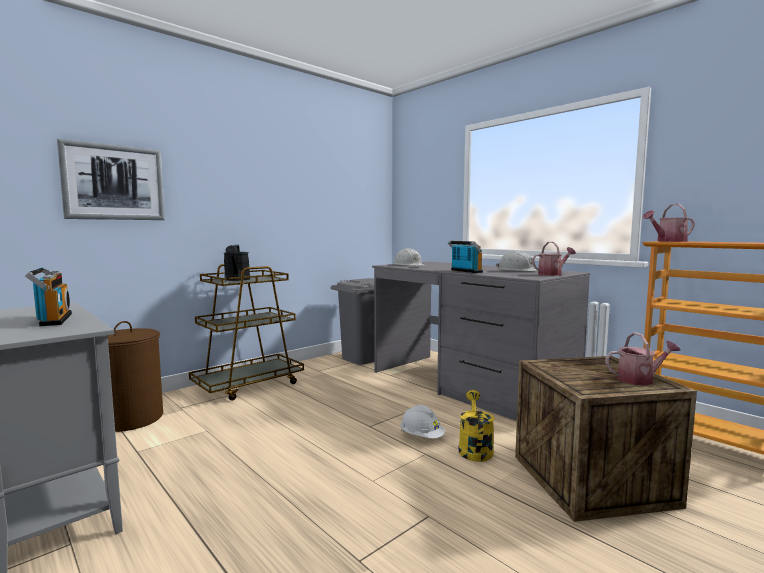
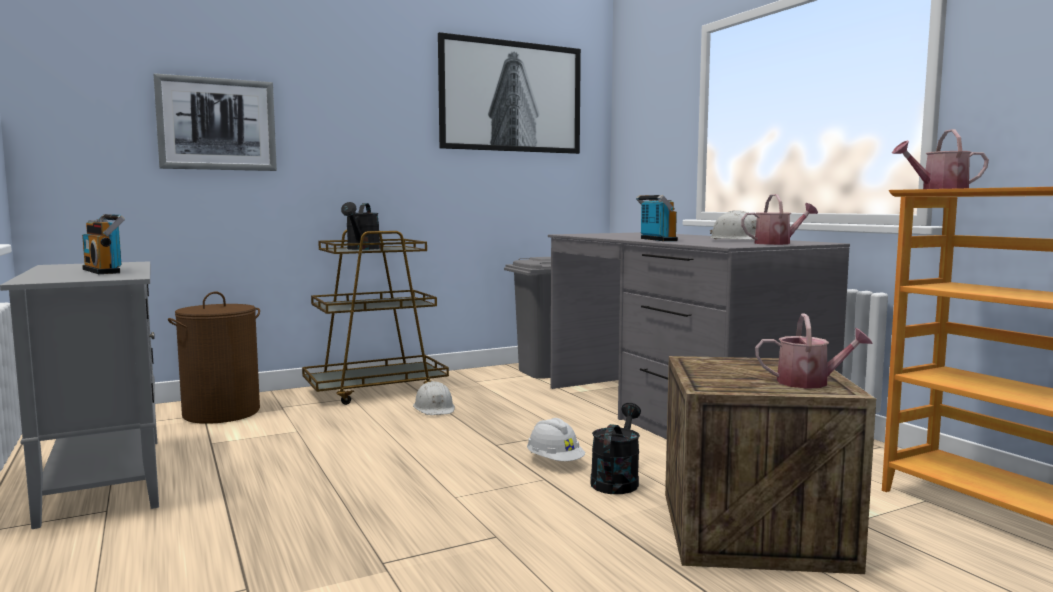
camera: 15 degrees right, 0 degrees up
(52, 320) = (105, 271): radio -> radio turned 150 degrees clockwise
(331, 167) = (511, 97): none -> picture
(409, 265) = (599, 234): white hard hat -> white hard hat (434, 408)
(474, 448) = (616, 480): yellow watering can -> black watering can

